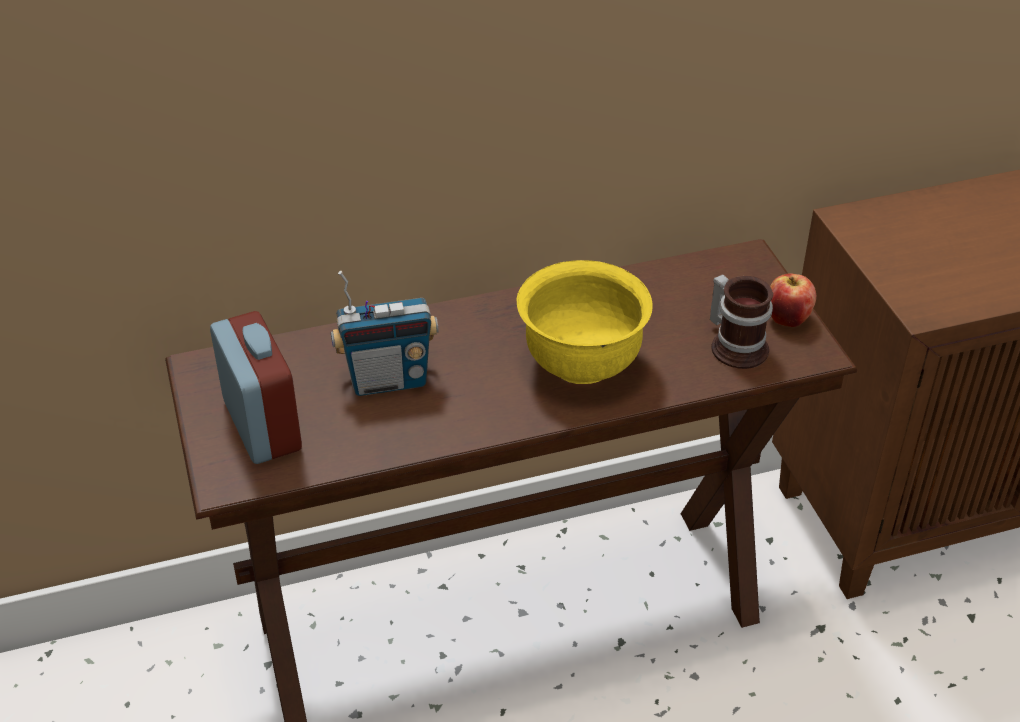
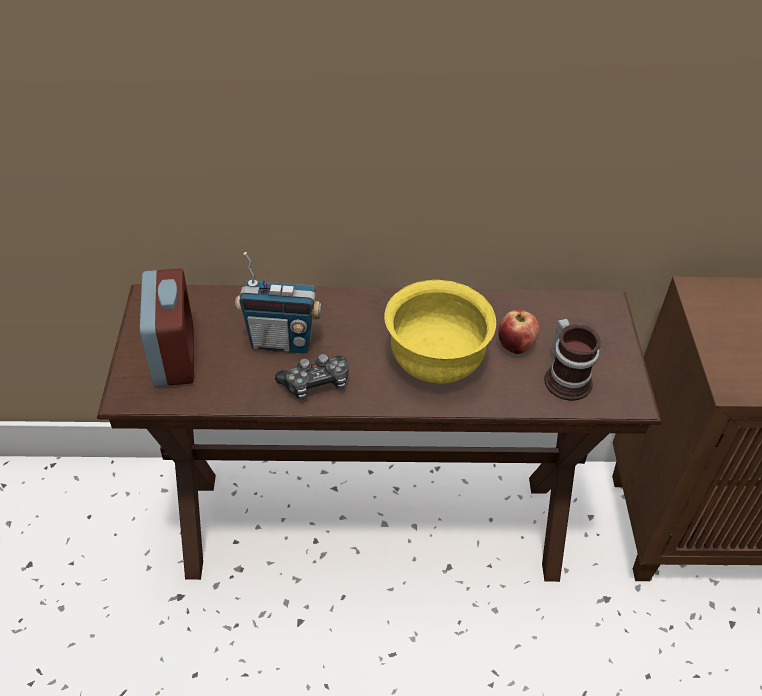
camera: 15 degrees right, 5 degrees up
(450, 416) = (316, 383): none -> game controller
(788, 319) = (618, 365): apple -> apple (515, 346)

